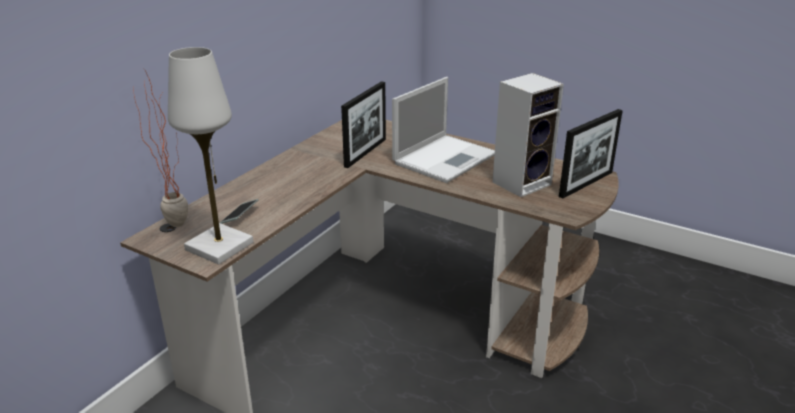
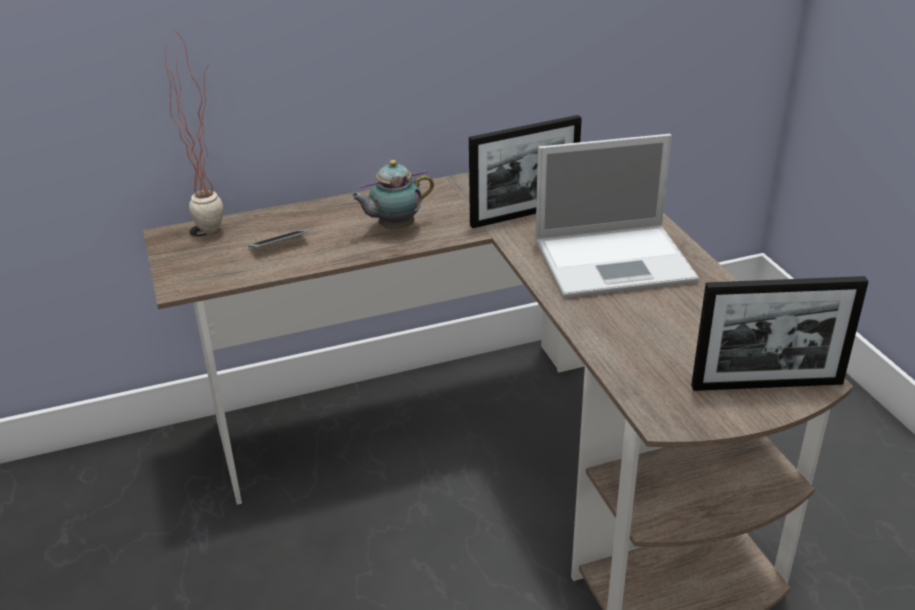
camera: 40 degrees right, 5 degrees up
(219, 246) = (213, 273): white table lamp -> none
(301, 183) = (393, 228): none -> teapot
(522, 182) = (670, 340): speaker -> none

